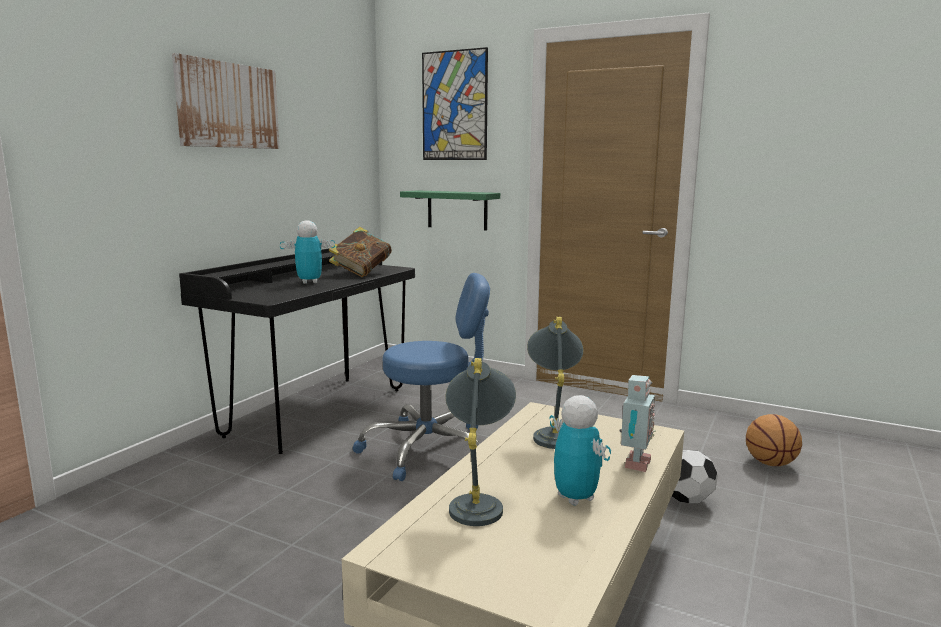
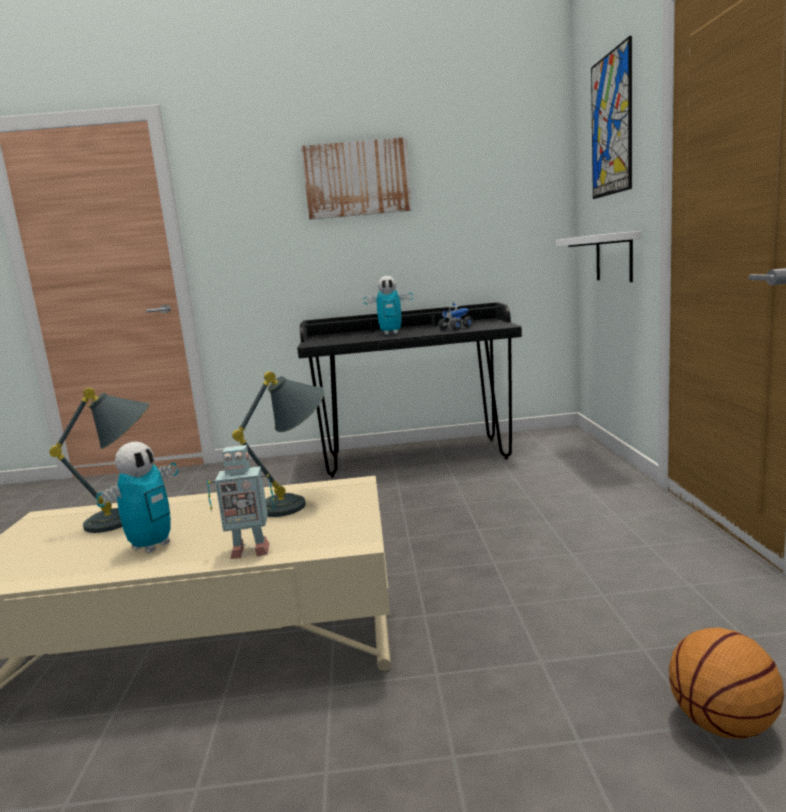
camera: 60 degrees right, 0 degrees up
(309, 282) = (391, 333): toy robot -> toy robot turned 135 degrees clockwise
(361, 273) = (456, 328): book -> toy truck
(433, 449) = (410, 512): blue office chair -> none
(457, 210) = (614, 257): green shelf -> white shelf
(686, 500) = (477, 673): football -> none

